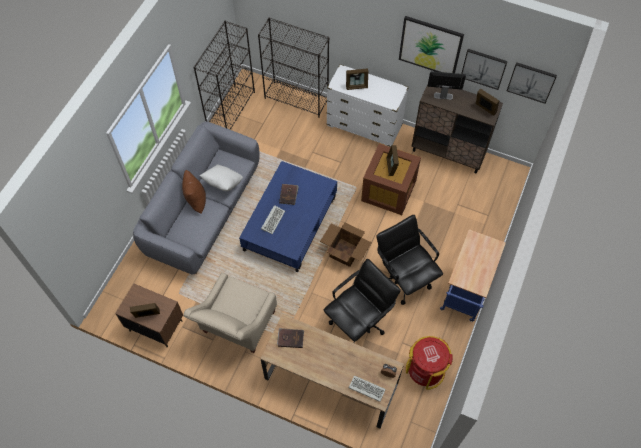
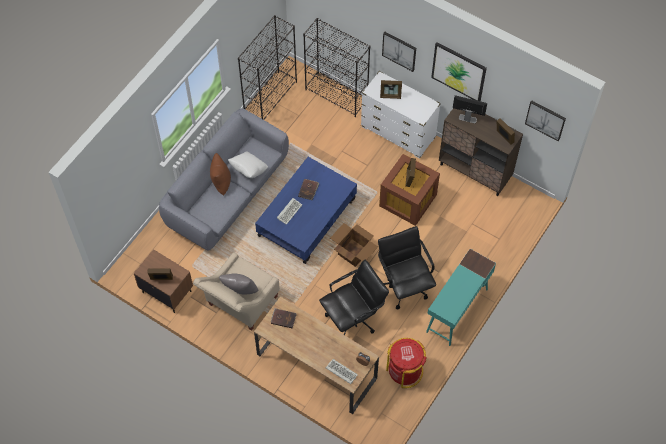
camera: 10 degrees right, 0 degrees up
(236, 314) = (240, 291): none -> grey pillow
(464, 296) = (457, 310): blue cart -> turquoise desk
(483, 68) = (505, 100): picture -> picture (399, 50)

